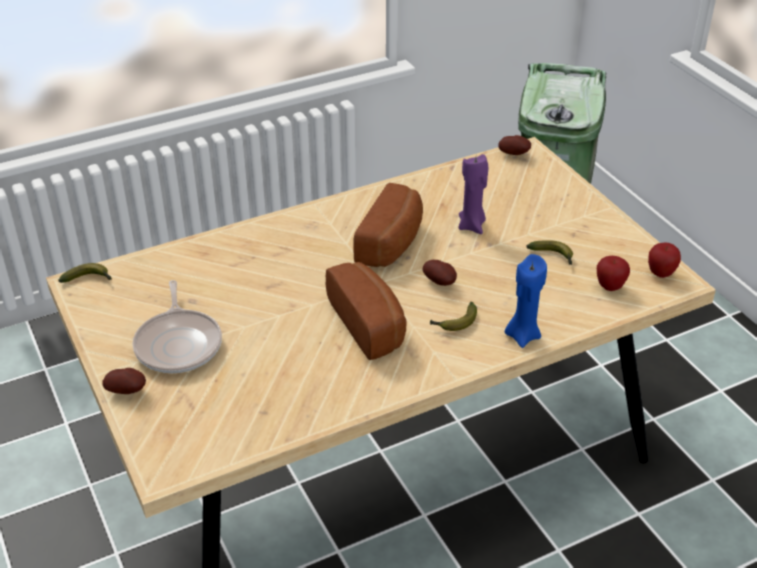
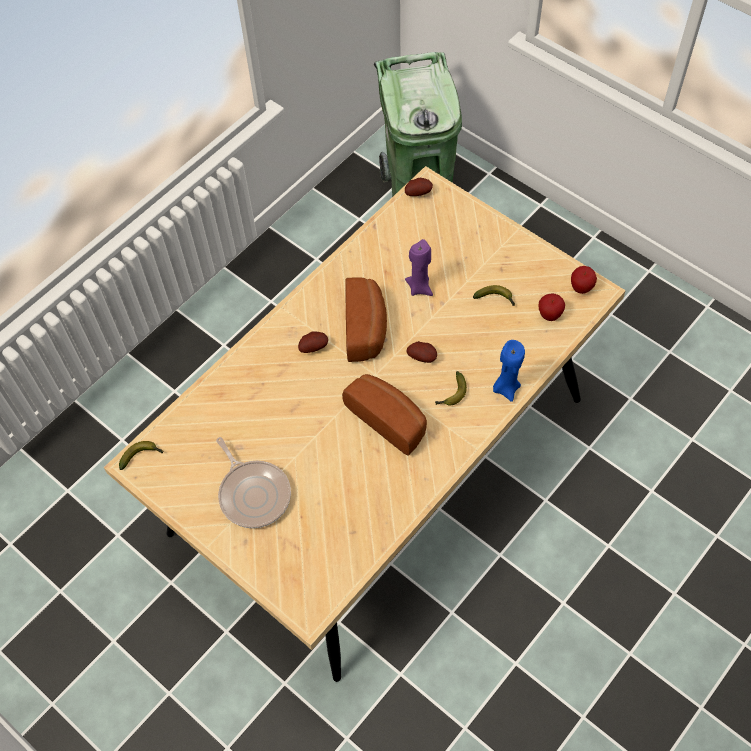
camera: 20 degrees left, 20 degrees up
(128, 390) = (240, 552): potato -> potato (313, 347)

